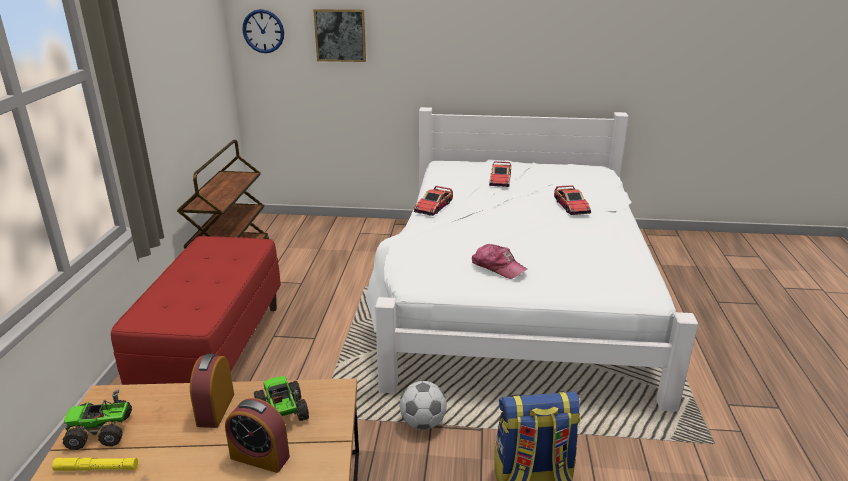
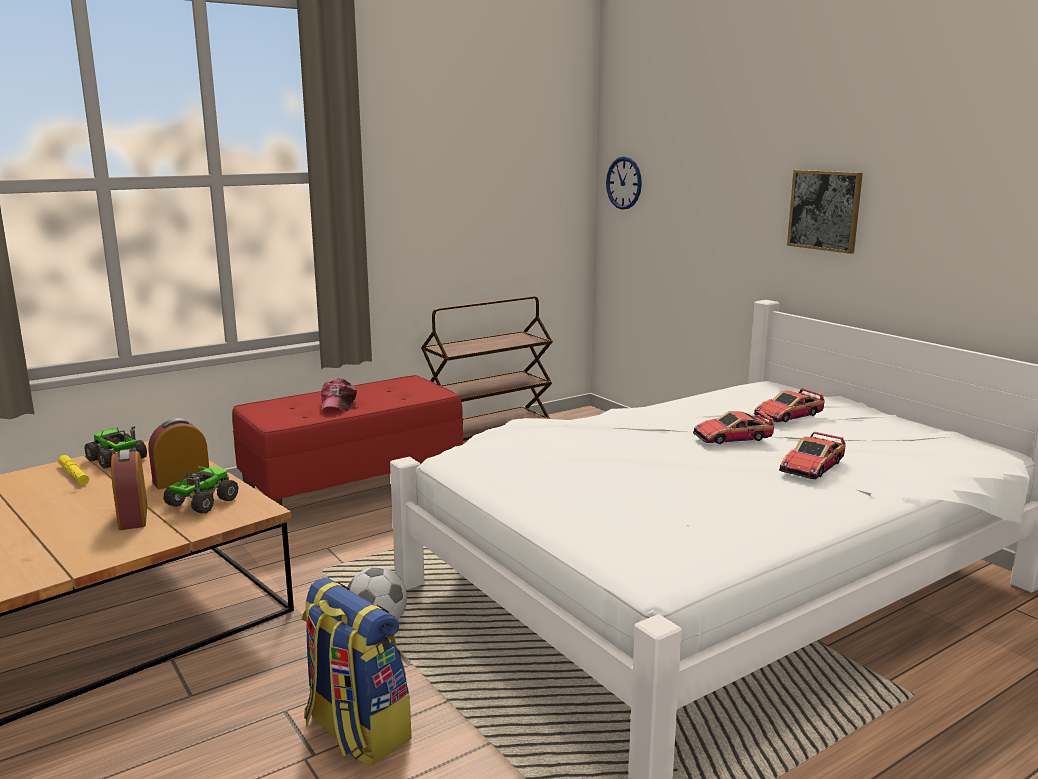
camera: 50 degrees right, 10 degrees down
(340, 35) = (693, 191): picture -> picture (824, 210)
(433, 207) = (637, 411): toy car -> toy car (732, 437)
(498, 267) = (554, 476): cap -> cap (338, 404)

